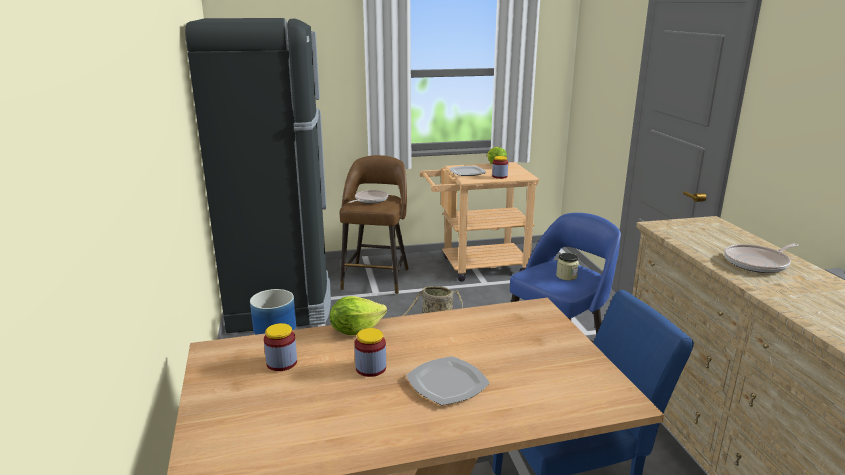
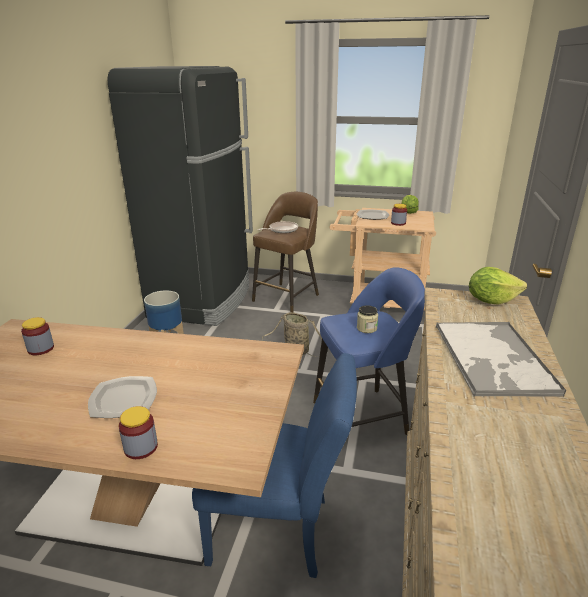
camera: 25 degrees right, 5 degrees up
(356, 330) = (119, 336): lettuce -> lettuce (491, 300)
(371, 368) = (89, 370): jar -> jar (141, 447)
(758, 263) = (493, 359): frying pan -> tray

